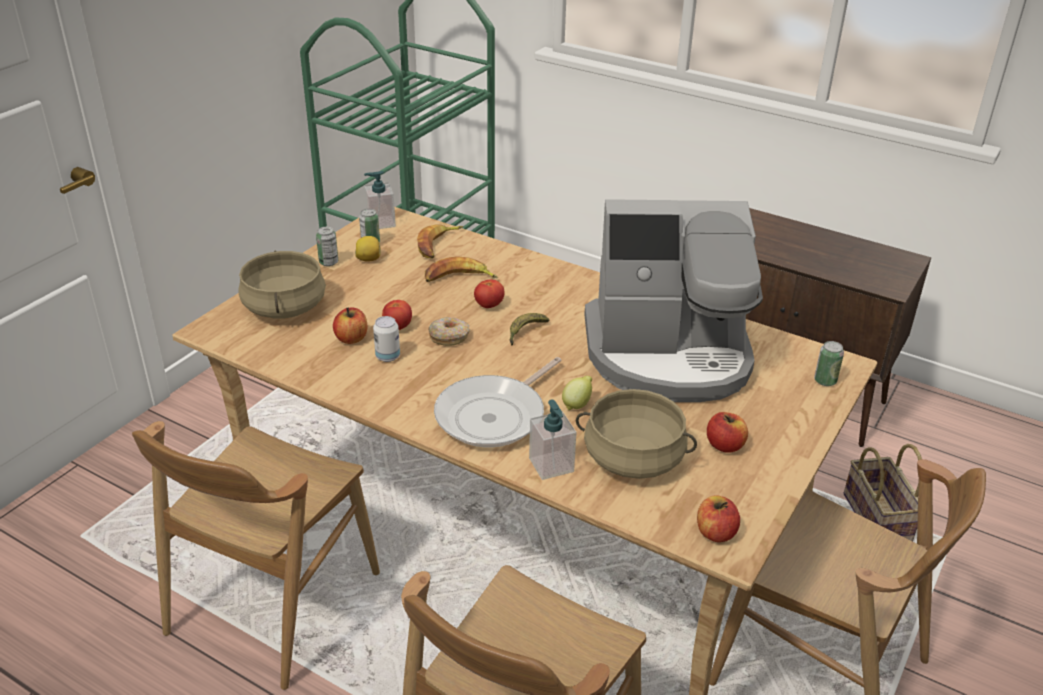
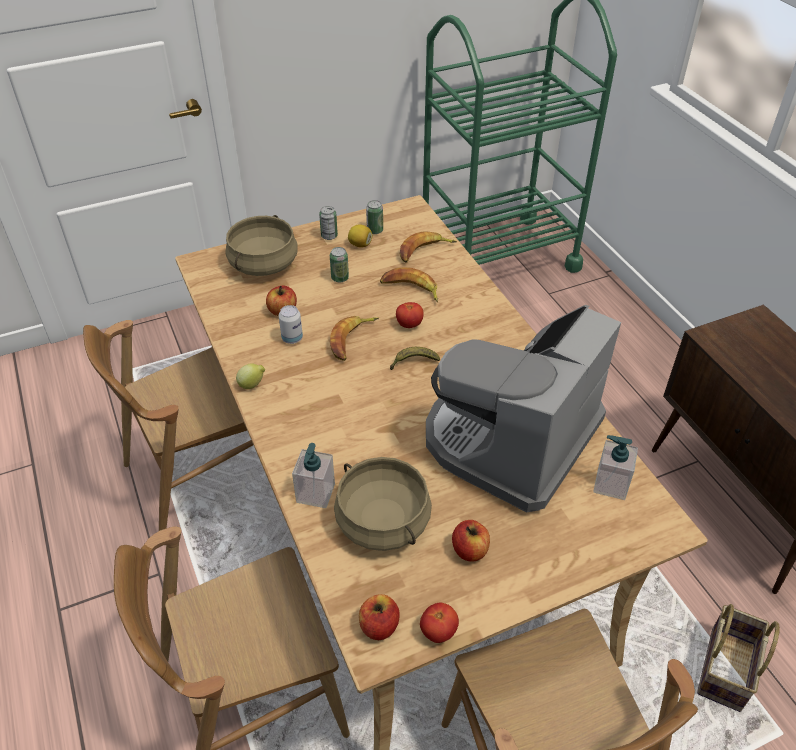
camera: 35 degrees right, 10 degrees up
(380, 223) = (400, 213): soap dispenser -> soap dispenser (610, 484)
(397, 327) = (323, 315): tomato -> tomato (438, 631)
(449, 337) = (352, 340): donut -> banana
(495, 415) = (317, 427): frying pan -> none
(577, 404) = (388, 449): lemon -> lemon (252, 385)
(669, 355) = (510, 439): coffee machine -> coffee machine turned 90 degrees clockwise
(825, 381) = (629, 535): can -> can (340, 278)

